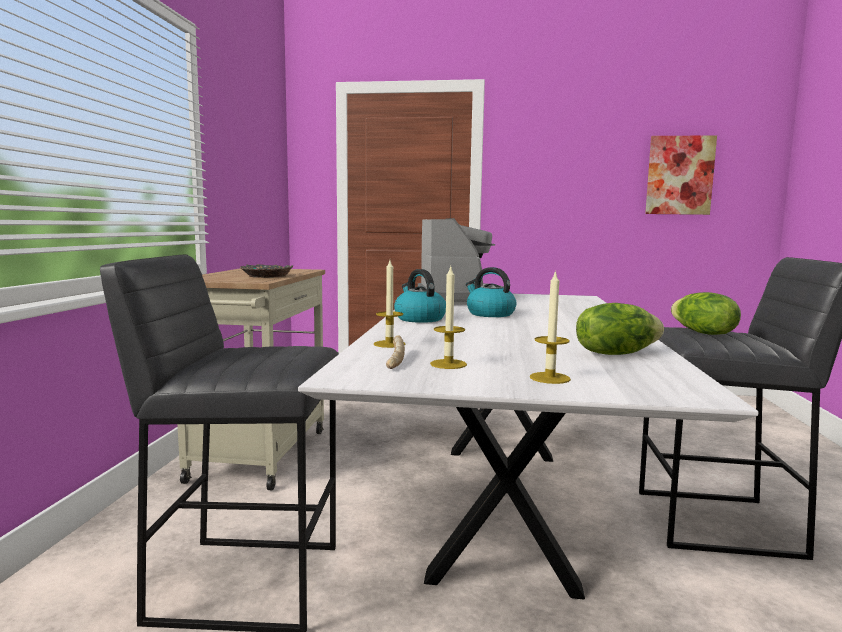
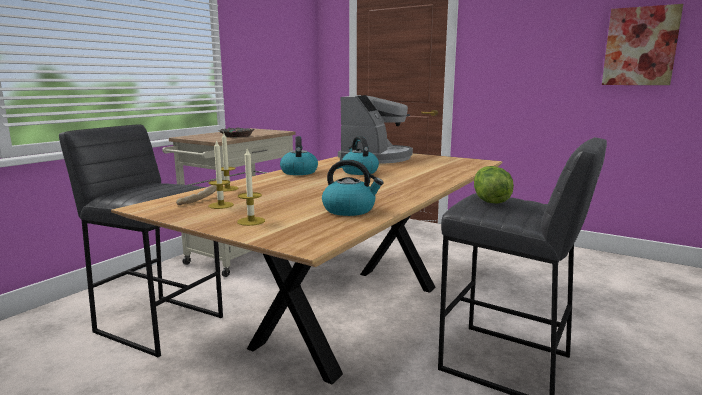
camera: 25 degrees right, 5 degrees up
(501, 506) = (352, 315): white dining table -> brown dining table
(615, 353) = (350, 210): lettuce -> kettle

